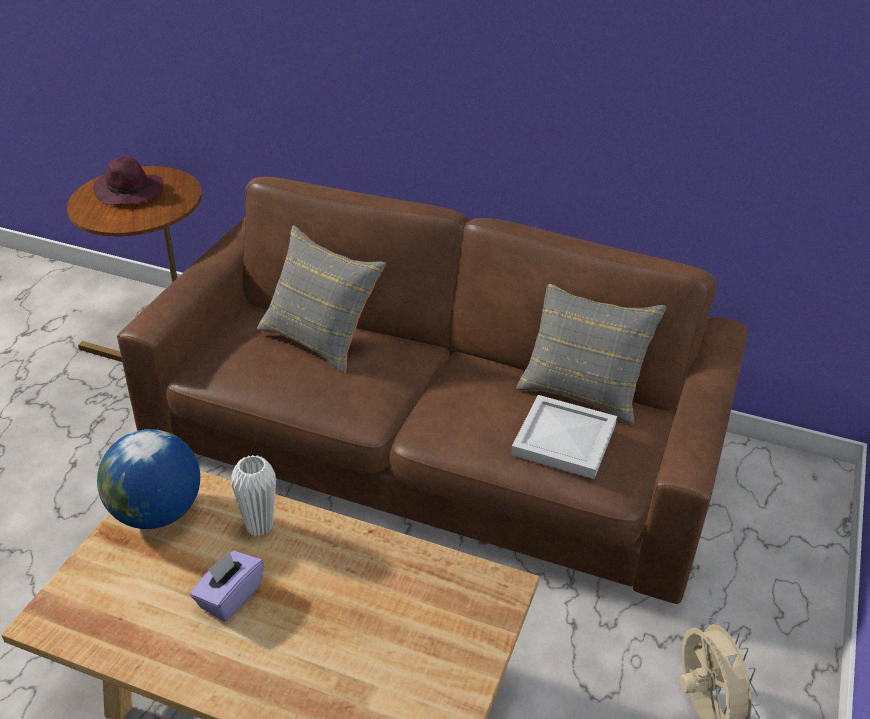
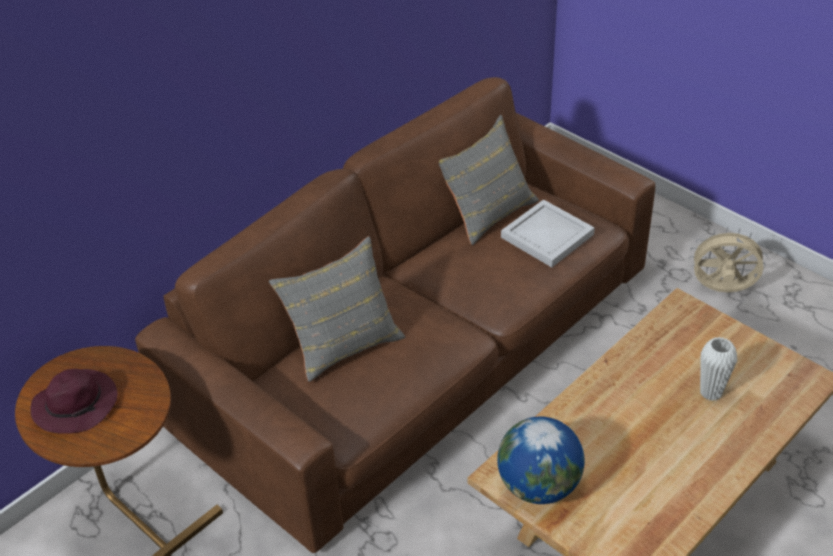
camera: 65 degrees left, 5 degrees up
(229, 597) = (647, 453): purple tissue box -> none
(259, 526) = (578, 423): white vase -> white vase (710, 393)

